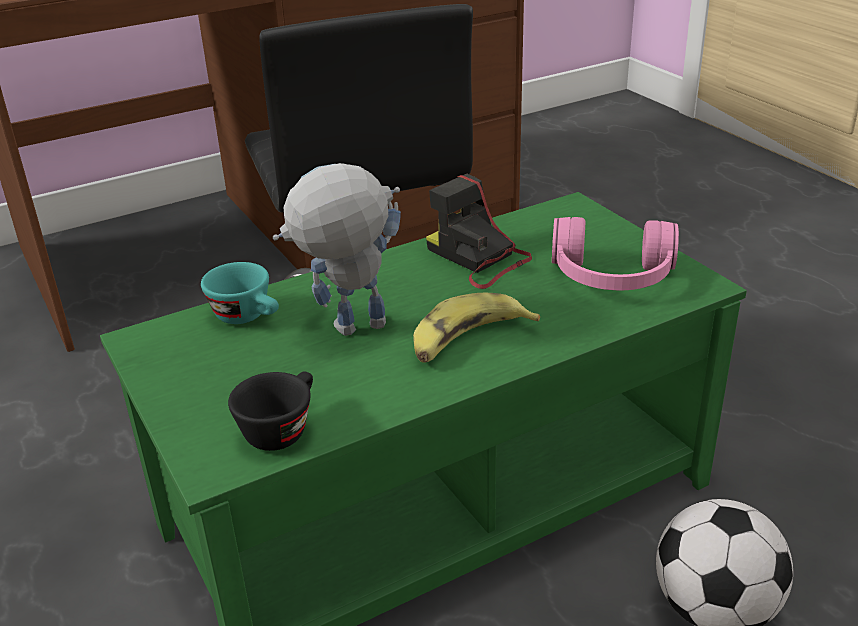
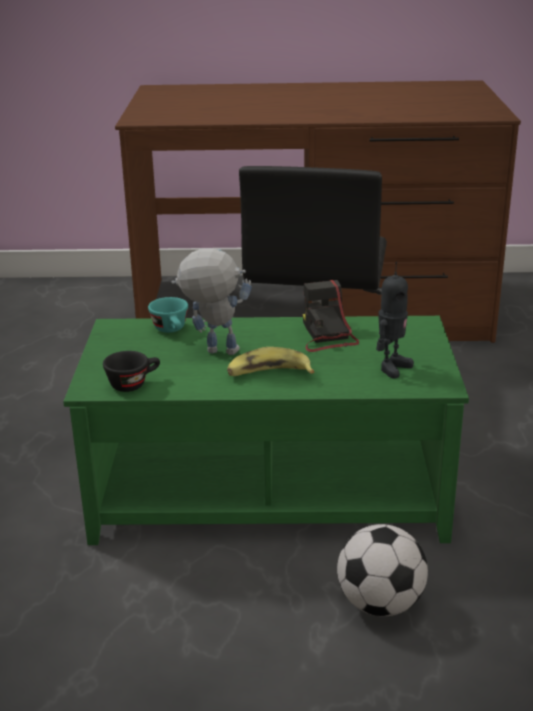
camera: 30 degrees right, 5 degrees down
(612, 278) = (392, 367): pink headphones -> toy robot

